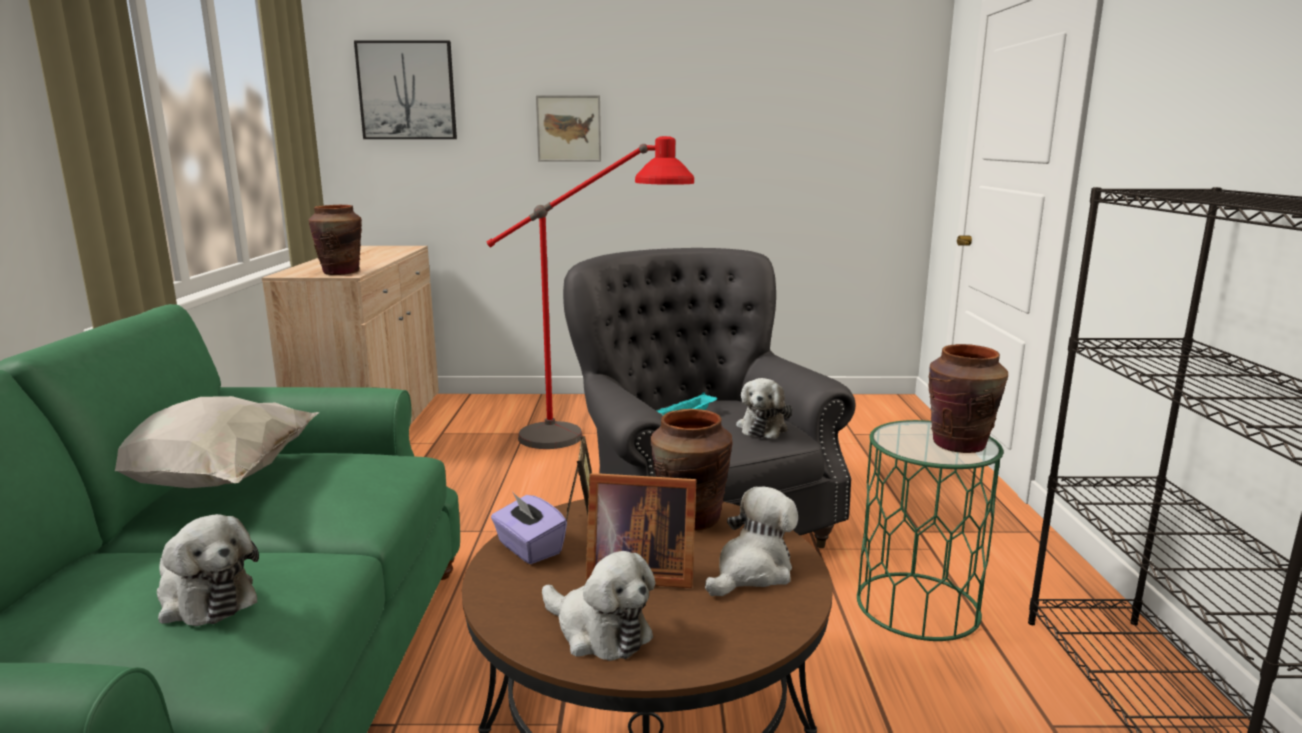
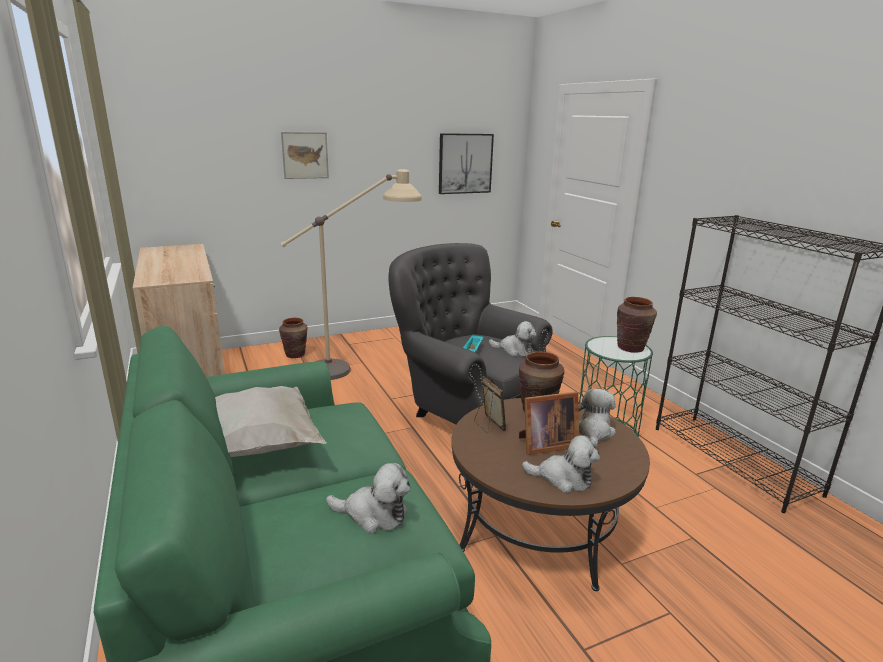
camera: 25 degrees left, 5 degrees up
(341, 272) = (189, 277): brown vase -> brown vase (295, 355)
(407, 91) = (180, 127): picture -> picture (465, 163)
(529, 548) = (479, 445): purple tissue box -> none
(595, 439) = (359, 367): red floor lamp -> beige floor lamp
(762, 427) = (514, 350): plush toy -> plush toy turned 60 degrees counterclockwise

